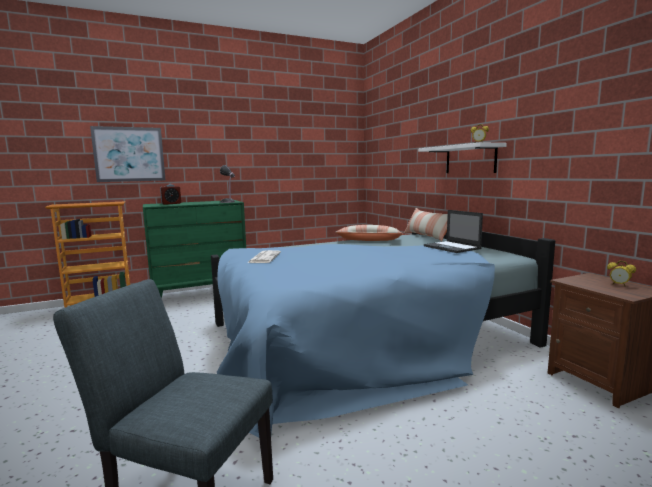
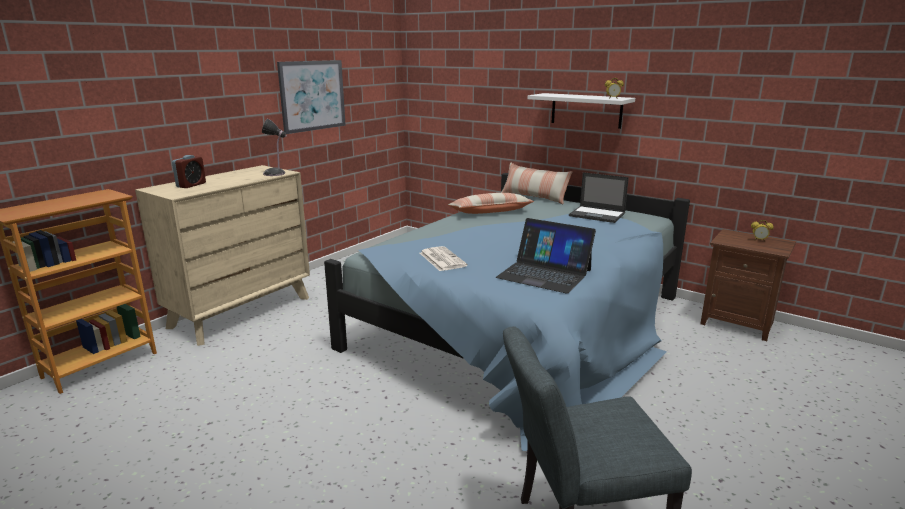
camera: 30 degrees left, 10 degrees up
(129, 154) = (103, 108): picture -> picture (312, 95)
(200, 294) = (241, 312): green dresser -> beige dresser
(315, 273) = (544, 274): none -> laptop

